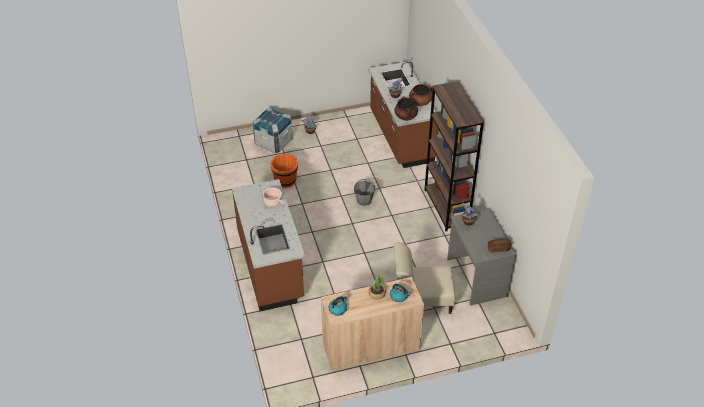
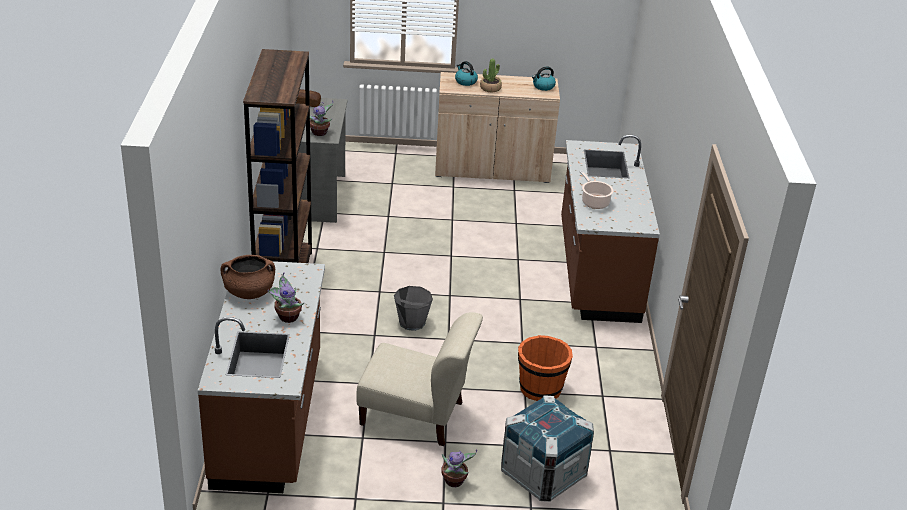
camera: 165 degrees left, 10 degrees down
(406, 116) = (298, 273): brown cooking pot -> none
(421, 300) = (402, 193): beige chair -> beige chair (416, 415)

